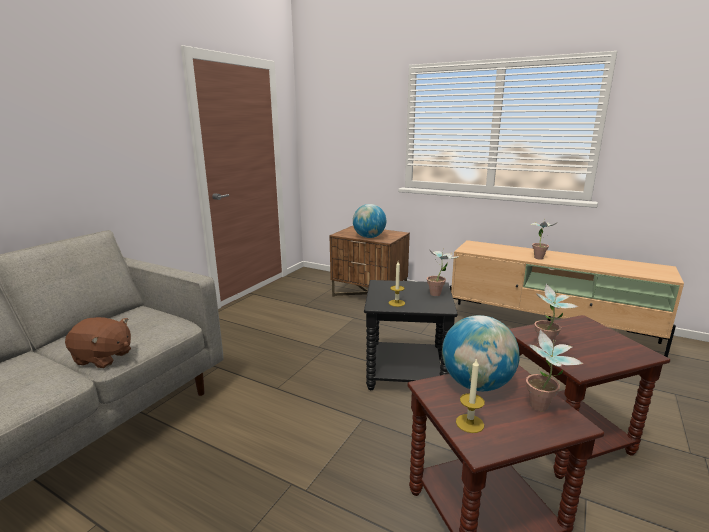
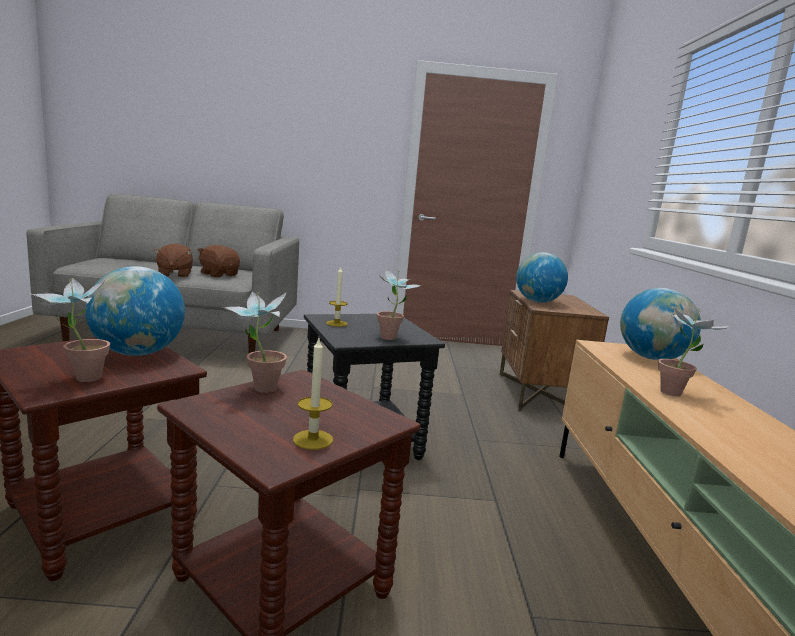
camera: 60 degrees right, 5 degrees down
(134, 330) = (219, 274): none -> brown plush toy
(469, 423) = (57, 350): candle -> candle (313, 439)
(488, 246) = (652, 358): none -> globe

